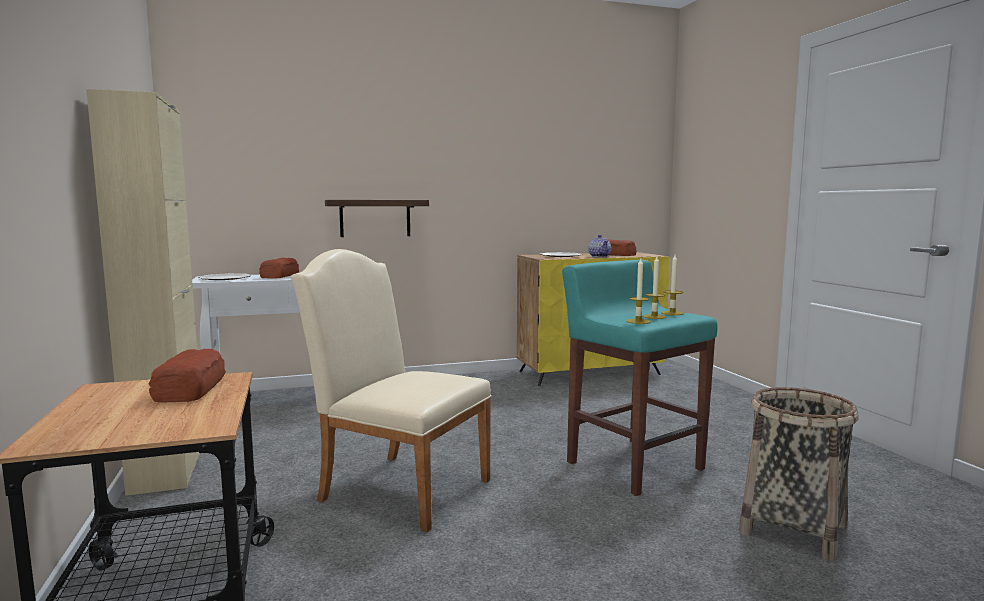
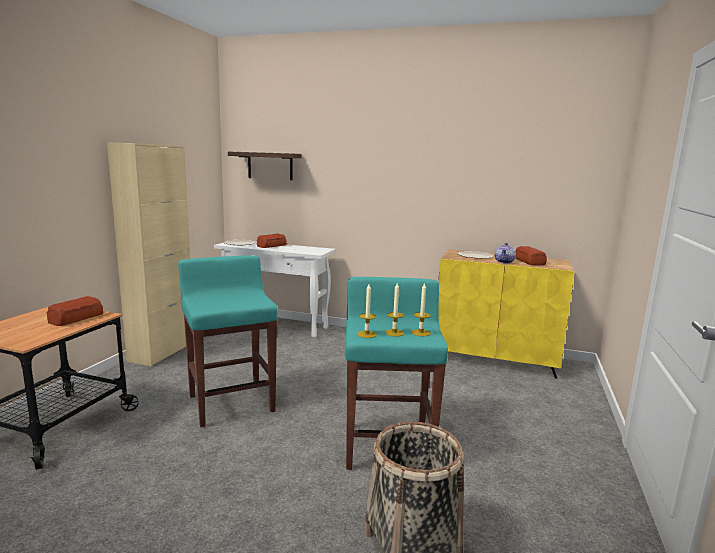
camera: 35 degrees right, 5 degrees up
(375, 218) = (342, 211): shelf -> shelf (270, 166)
(397, 487) = (231, 403): beige chair -> turquoise stool

